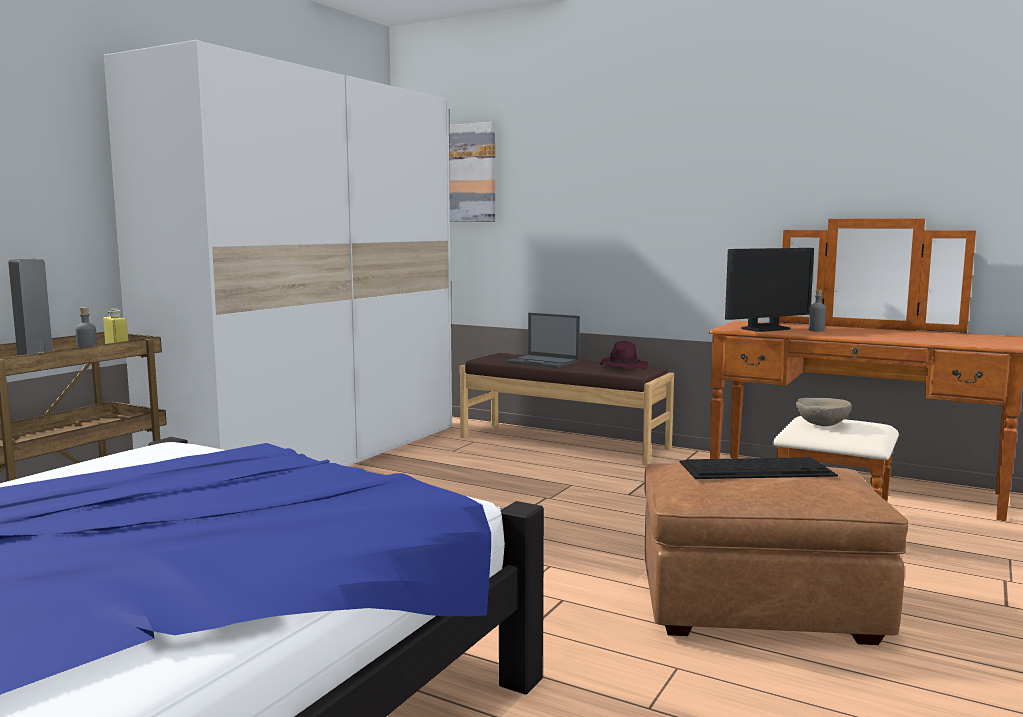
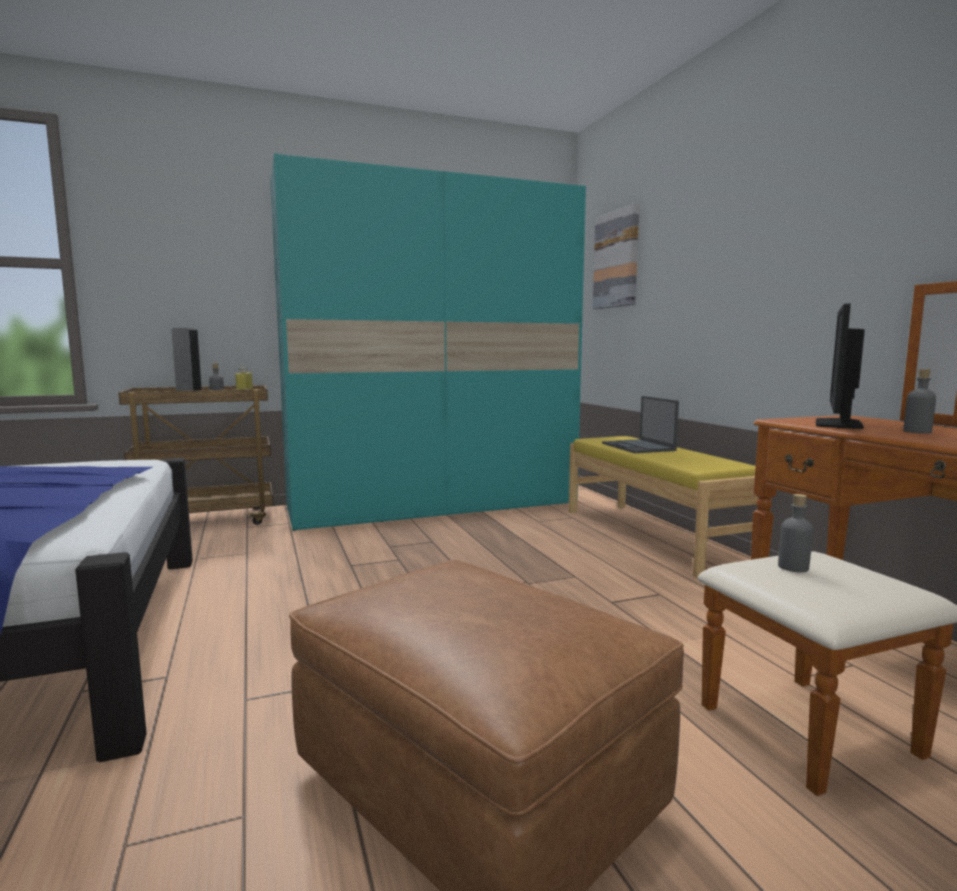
camera: 40 degrees right, 0 degrees up
(317, 456) = (434, 505): white wardrobe -> turquoise wardrobe
(564, 442) = (654, 535): brown bench -> yellow bench
(623, 367) = (707, 461): purple hat -> none
(757, 468) = (486, 595): keyboard -> none
(765, 329) = (838, 424): monitor -> monitor turned 105 degrees clockwise
(821, 424) = (793, 567): beige bowl -> grey bottle

